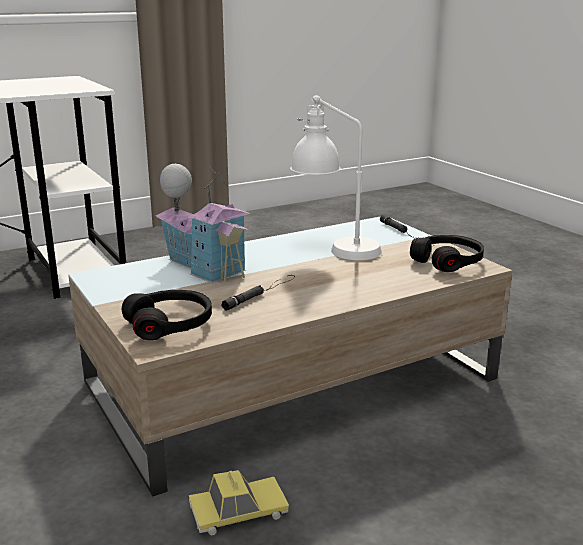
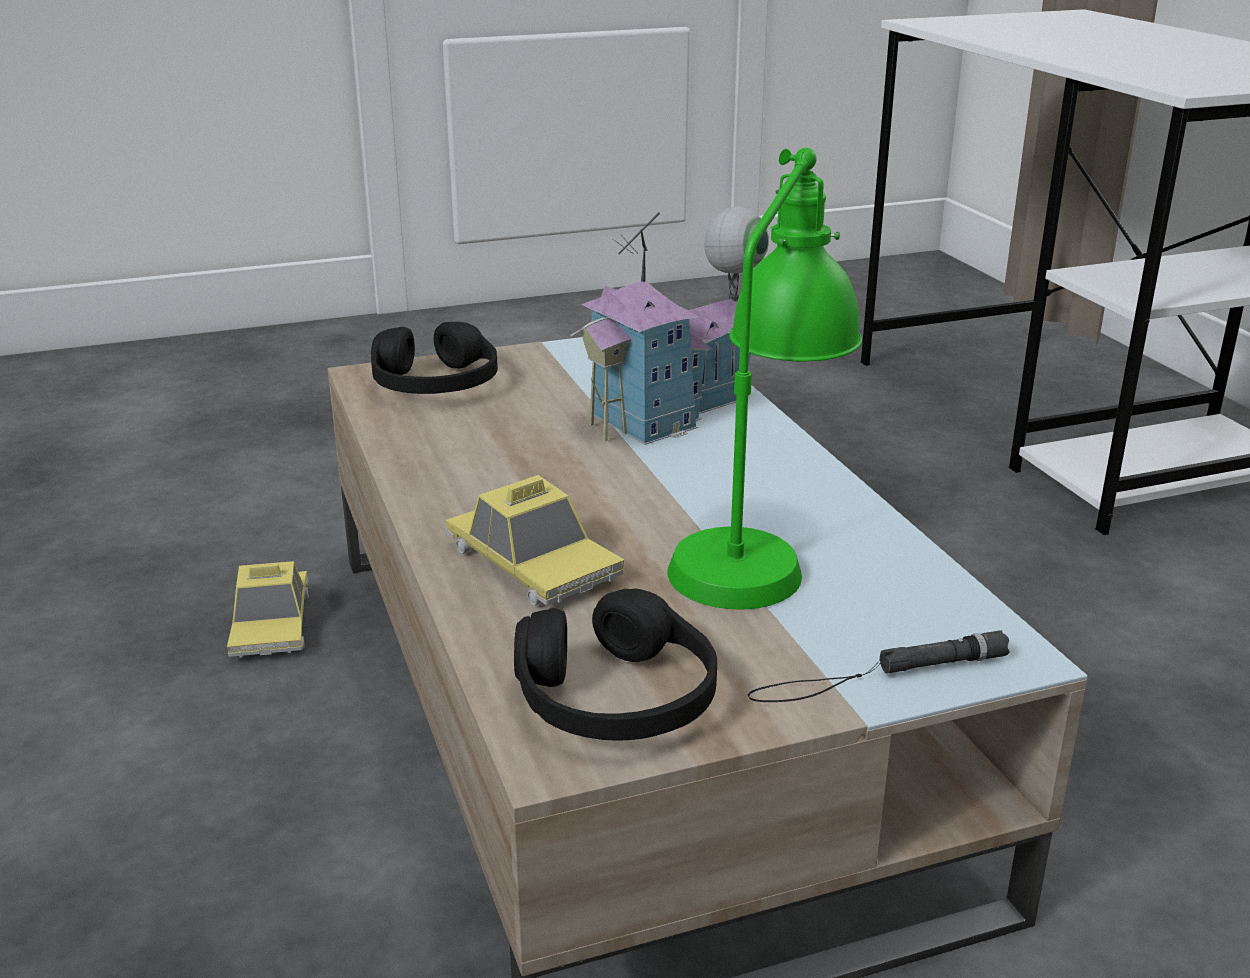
camera: 100 degrees right, 5 degrees up
(261, 292) = (525, 451): black flashlight -> none
(334, 248) = (758, 547): white table lamp -> green table lamp
(370, 280) = (533, 563): none -> toy car

